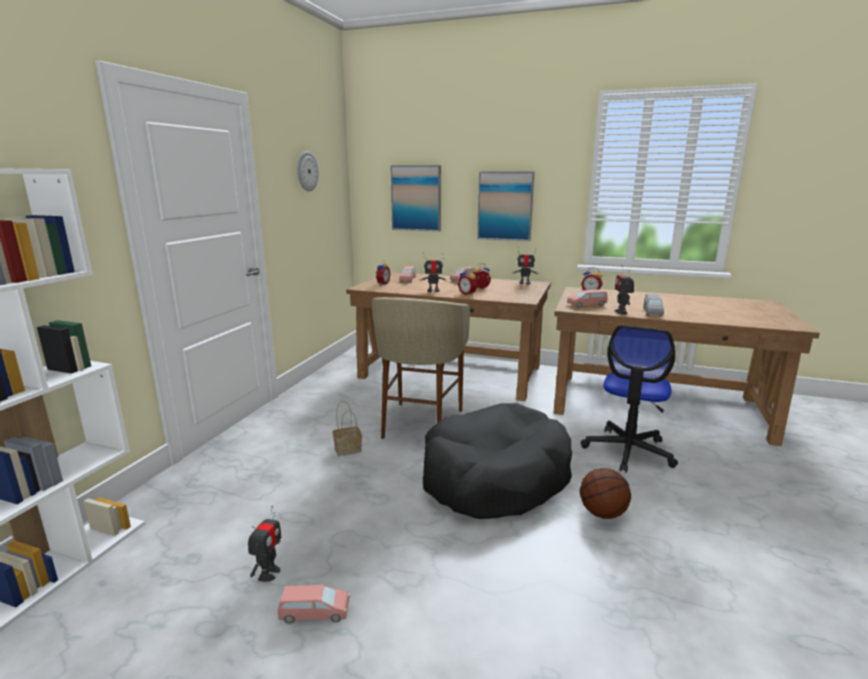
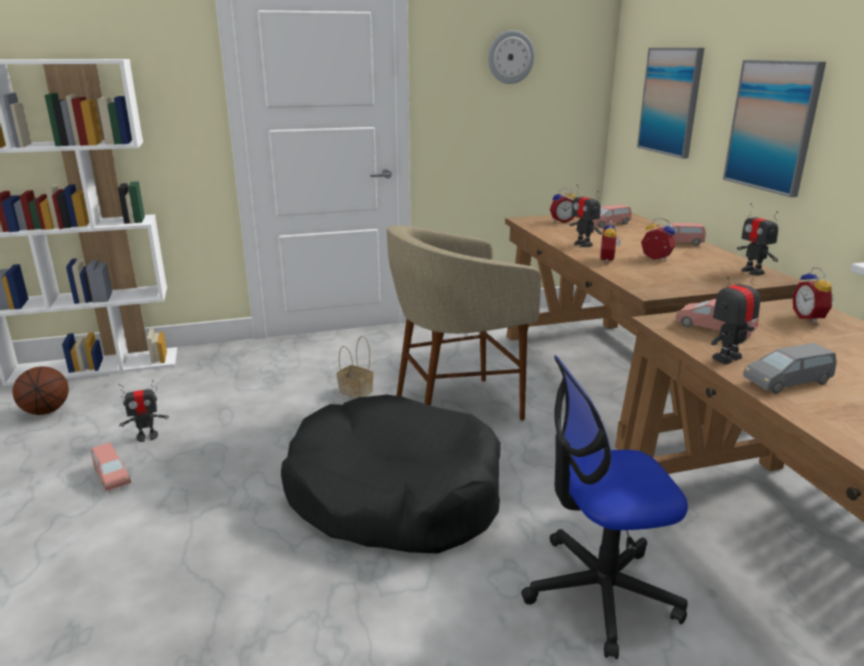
camera: 55 degrees right, 5 degrees up
(602, 513) = (393, 605): basketball -> basketball (46, 411)

